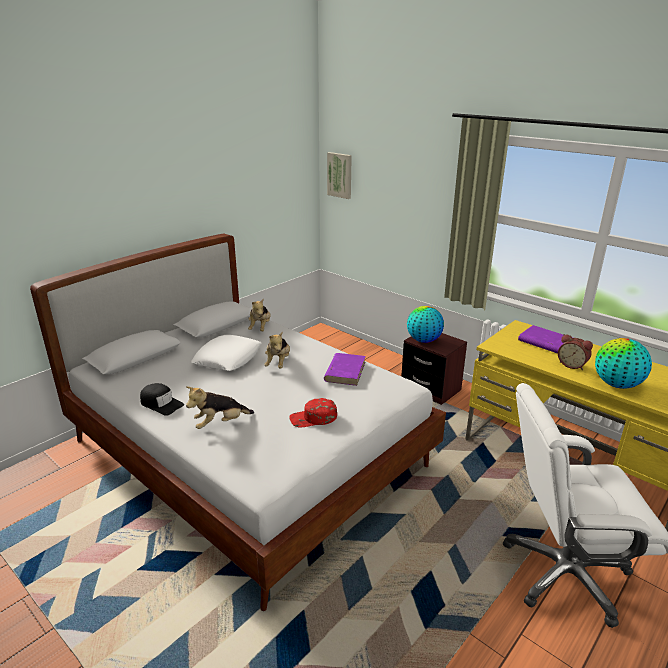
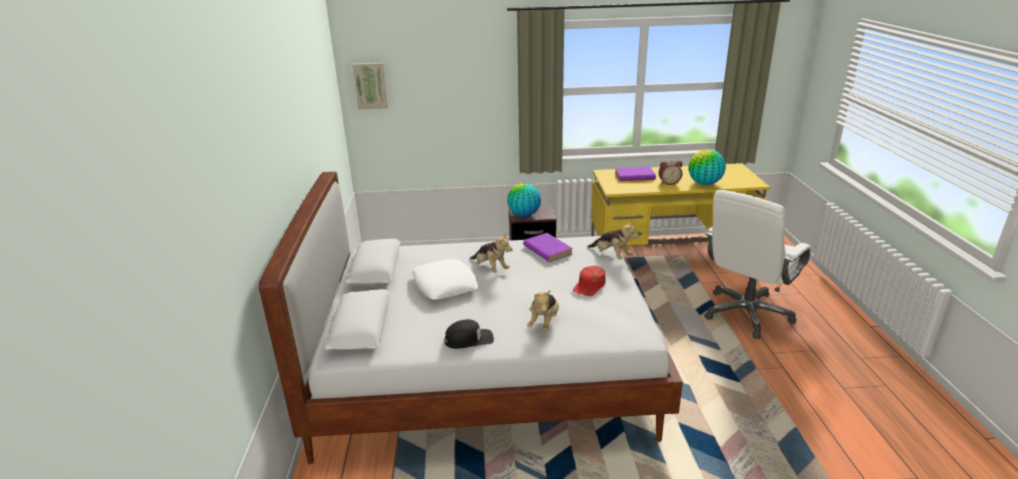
camera: 45 degrees left, 0 degrees up
(260, 328) = (418, 253): plush toy -> plush toy (611, 256)

